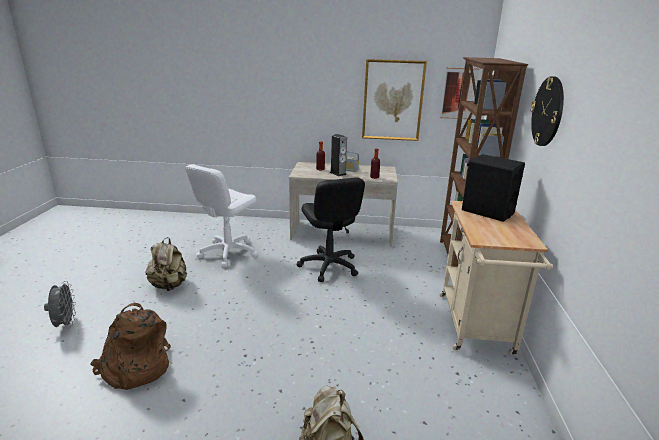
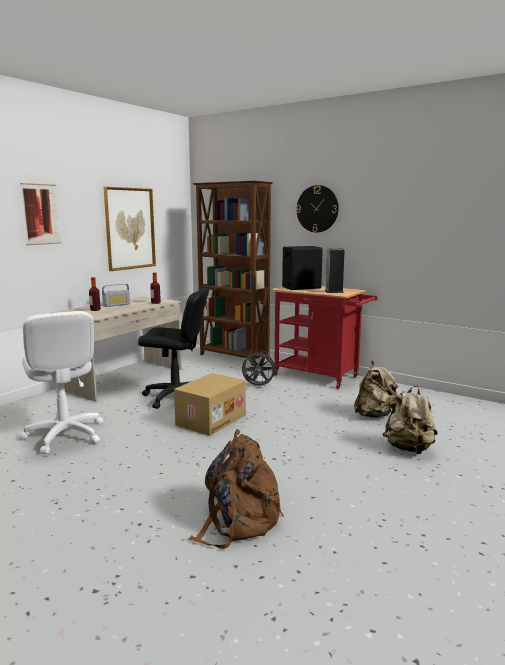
camera: 60 degrees left, 10 degrees down
(65, 324) = (74, 572): grey fan -> grey fan (258, 386)
(169, 285) = (86, 481): beige backpack -> beige backpack (374, 415)
(299, 297) = (210, 419): none -> cardboard box
(338, 173) = (121, 308): speaker -> speaker (334, 292)
(459, 93) = (175, 218): picture -> picture (41, 214)
(476, 328) = (320, 377): beige cart -> red cart

